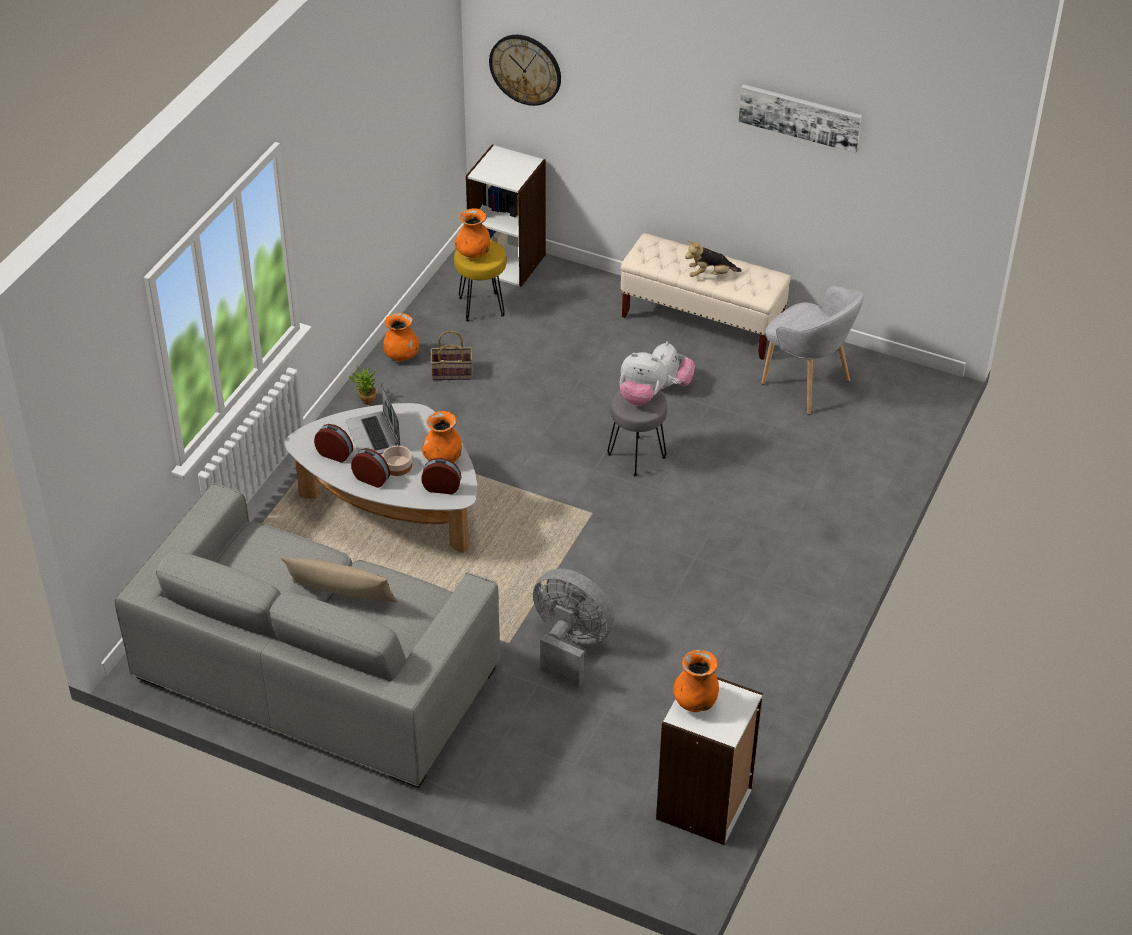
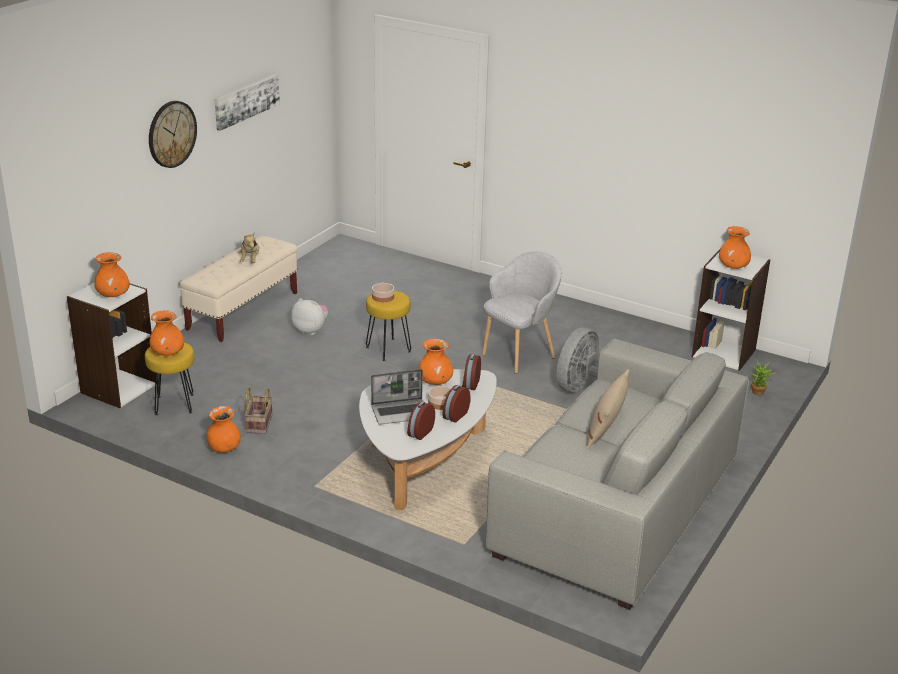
camera: 85 degrees left, 15 degrees down
(365, 401) = (281, 470): potted plant -> potted plant (759, 393)
(500, 172) = (113, 295): none -> orange vase
(525, 69) = (79, 198): wall clock -> wall clock (171, 134)
(636, 455) = (387, 349): grey stool -> yellow stool
(640, 396) = (383, 297): plush toy -> bowl
(807, 385) = (330, 281): grey armchair -> grey armchair (519, 355)

